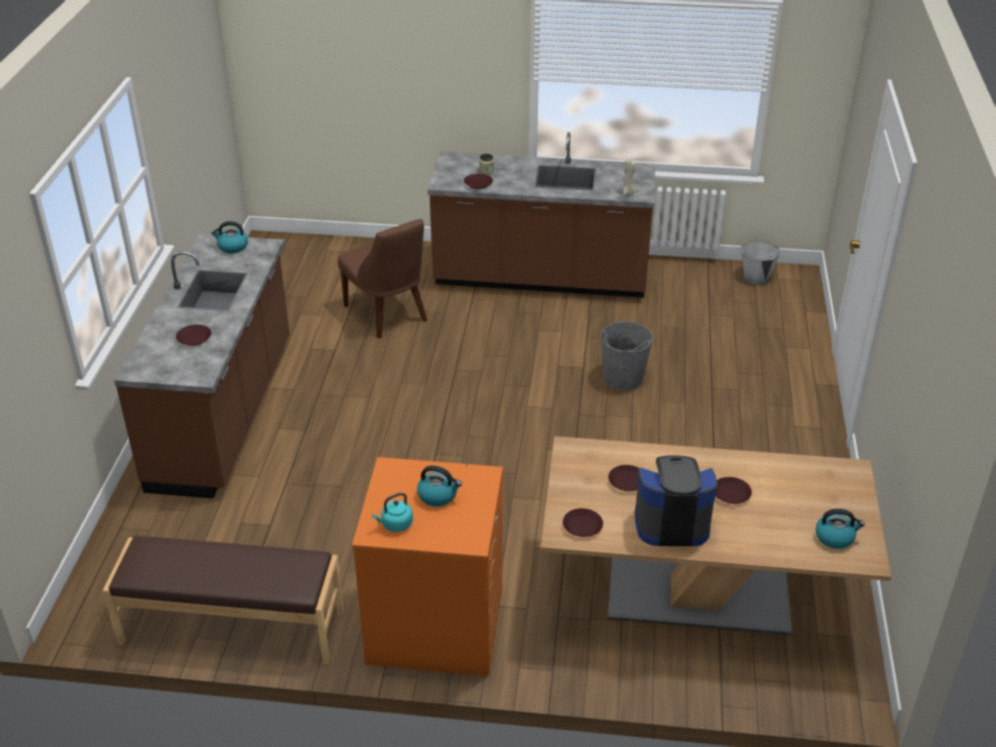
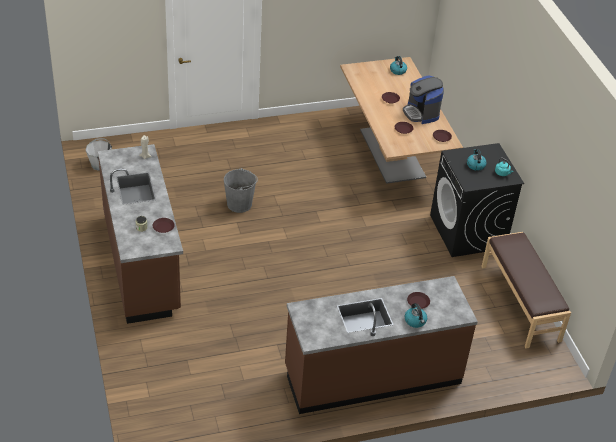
camera: 115 degrees left, 5 degrees up
(232, 247) = (310, 326): kettle -> kettle (415, 321)
(388, 315) = (223, 330): brown chair -> none
(434, 625) = (468, 232): orange washing machine -> black washing machine

